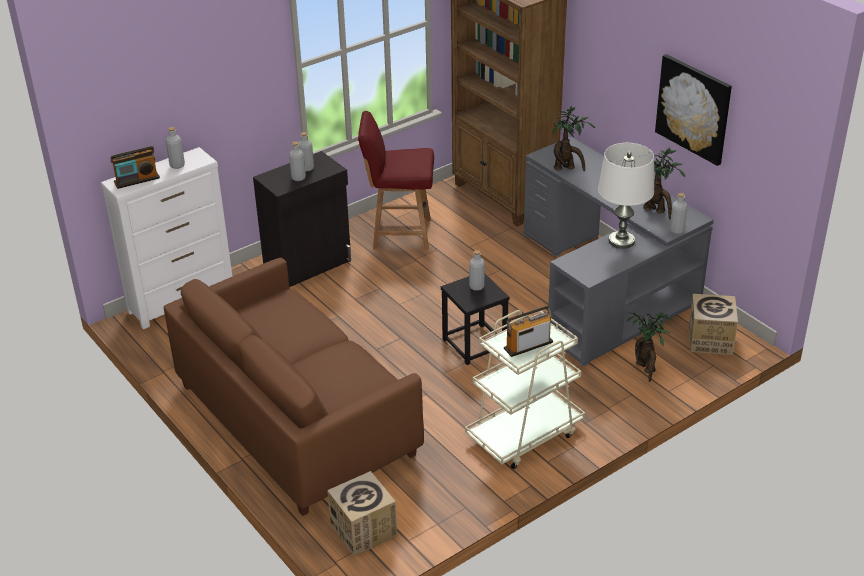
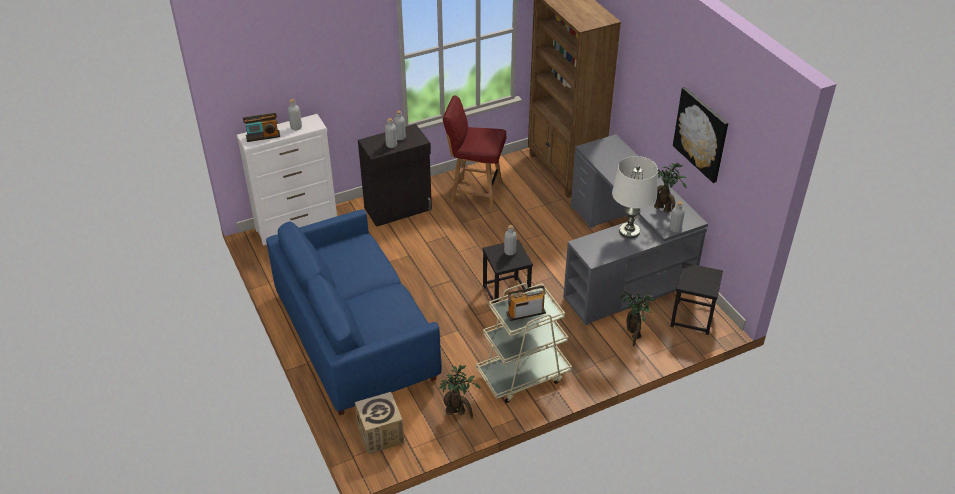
camera: 10 degrees right, 5 degrees up
(295, 420) = (354, 336): brown sofa -> blue sofa
(567, 168) = (604, 162): potted plant -> potted plant (457, 412)
(710, 340) = (692, 318): cardboard box -> black stool

